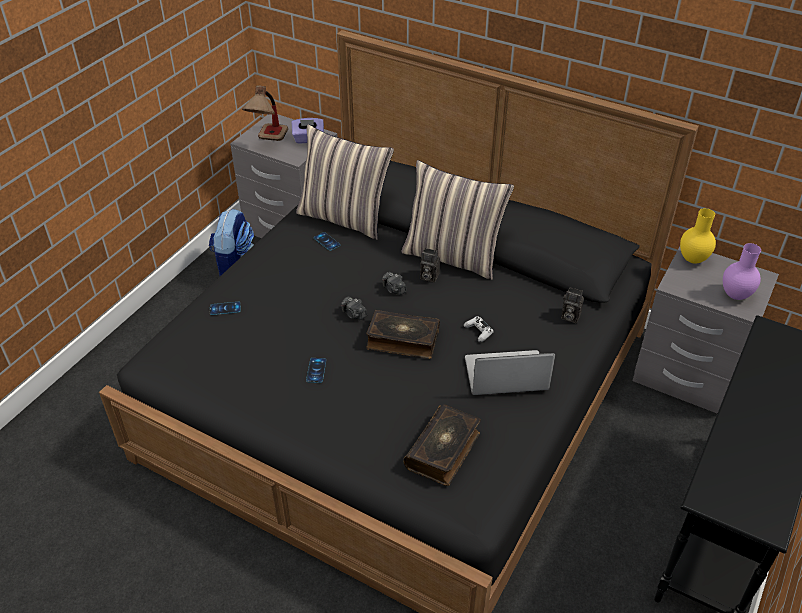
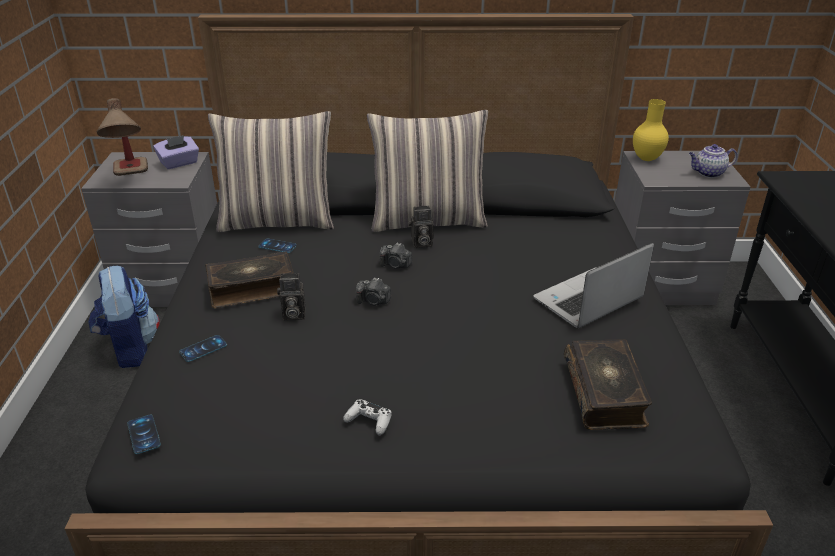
camera: 30 degrees left, 10 degrees down
(316, 370) = (381, 370): phone -> phone (144, 434)
(402, 340) = (452, 306): book -> book (251, 288)
(478, 331) = (521, 272): white game controller -> white game controller (369, 421)
(569, 316) = (589, 234): camera -> camera (292, 315)
(734, 296) = (708, 173): purple vase -> teapot

